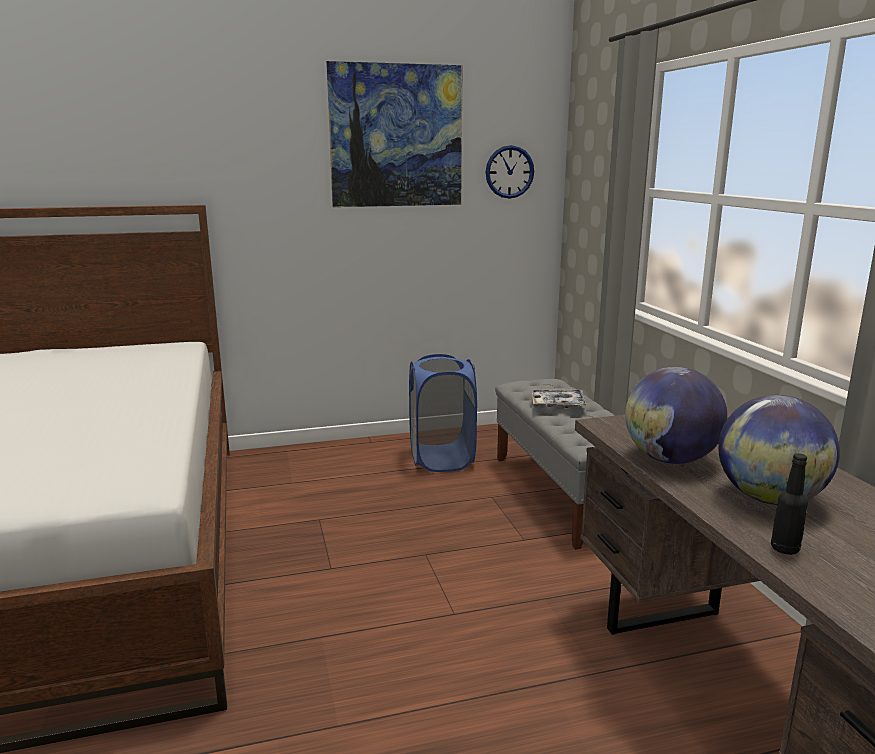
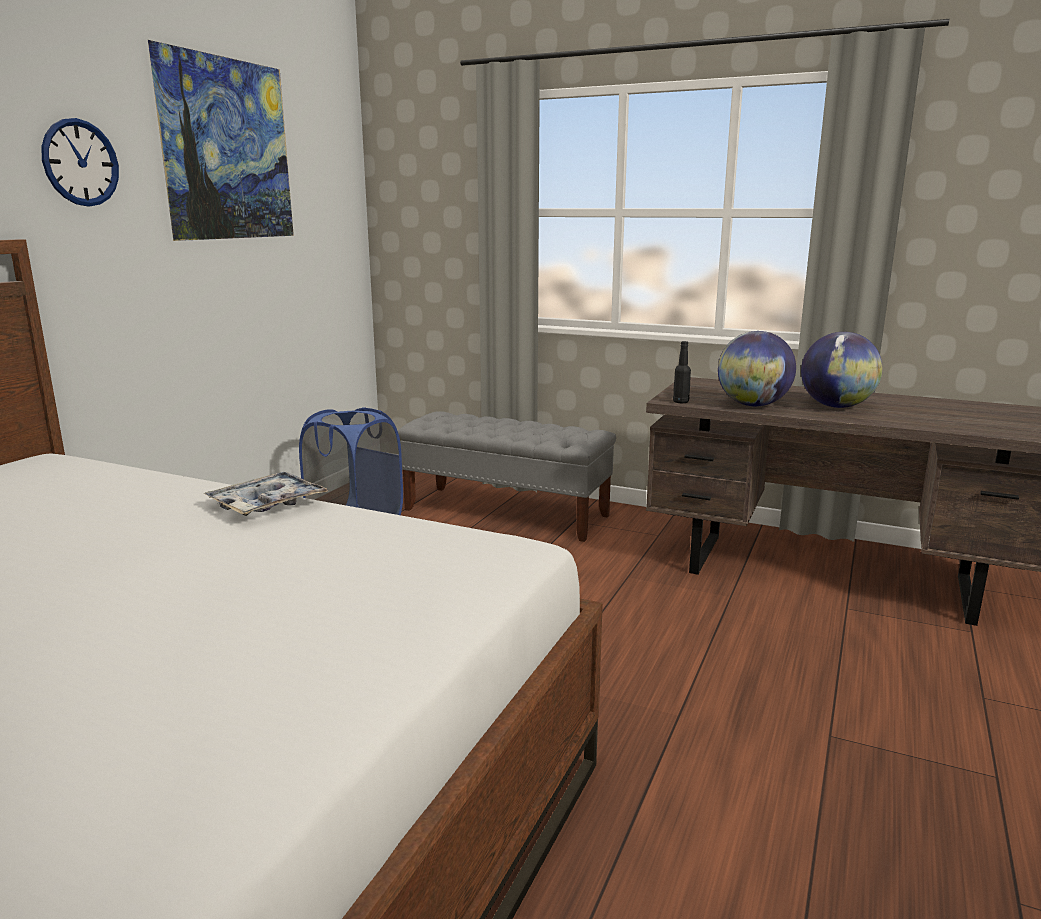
camera: 50 degrees left, 0 degrees up
(509, 172) = (328, 198): wall clock -> wall clock (80, 163)
(558, 404) = (489, 426): tray -> tray (267, 504)
(784, 549) = (901, 421): black bottle -> black bottle (680, 402)

